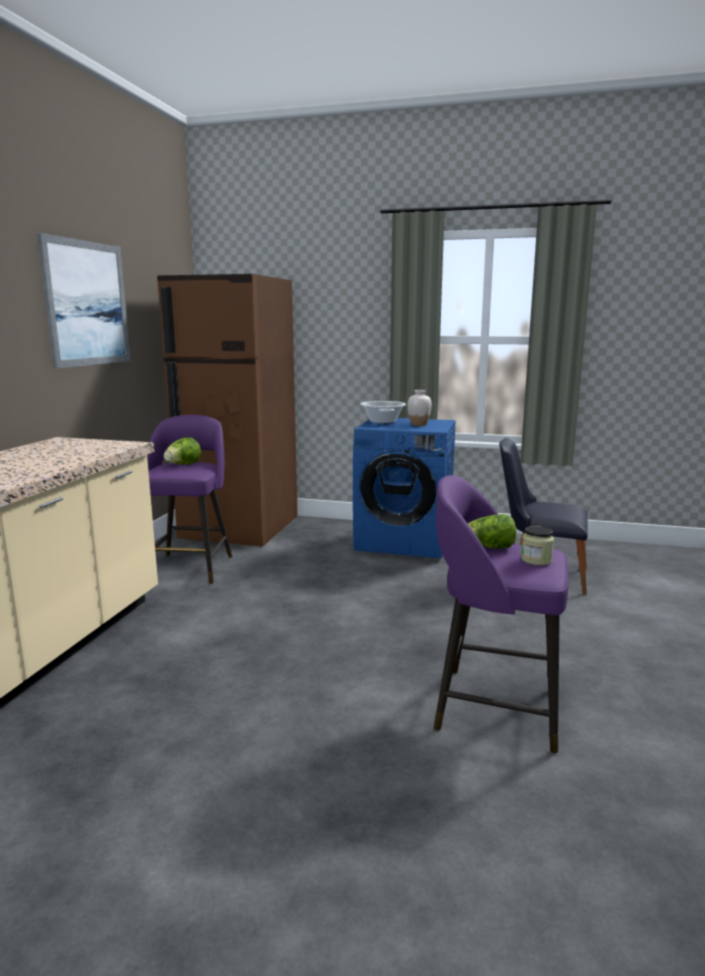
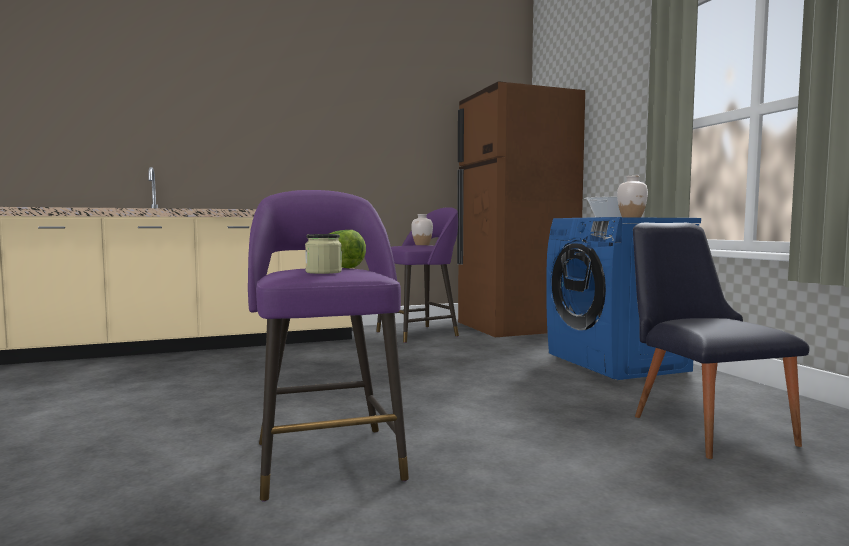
camera: 55 degrees right, 10 degrees down
(87, 304) = (388, 123): picture -> none
(183, 465) = (422, 245): lettuce -> white vase

